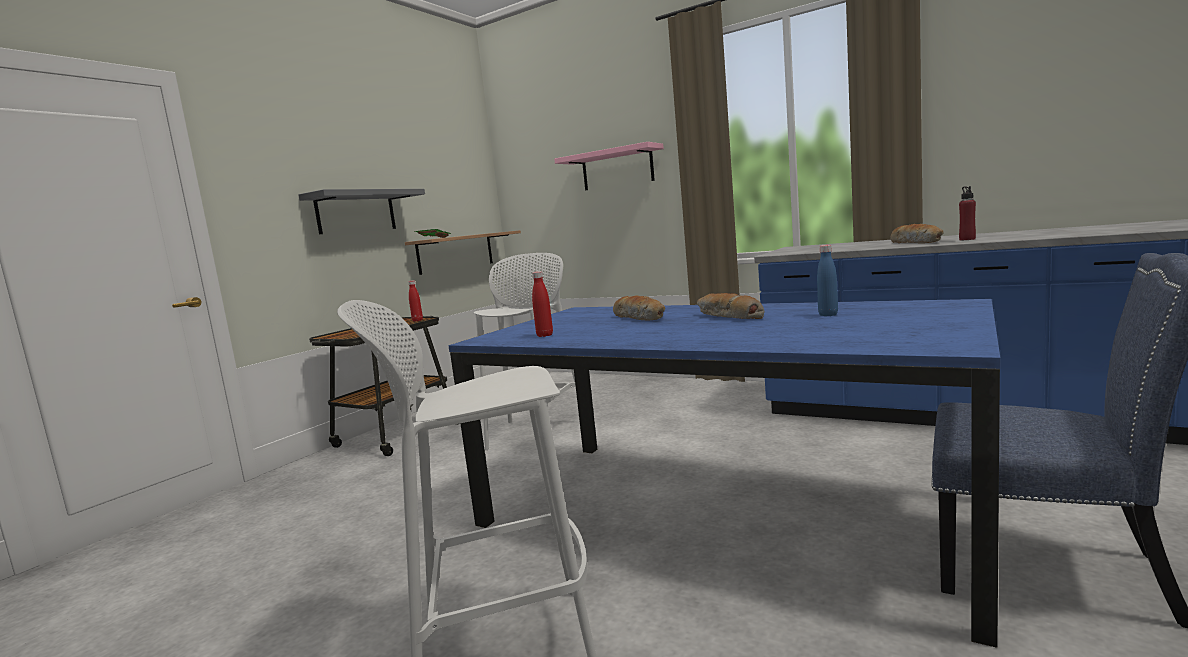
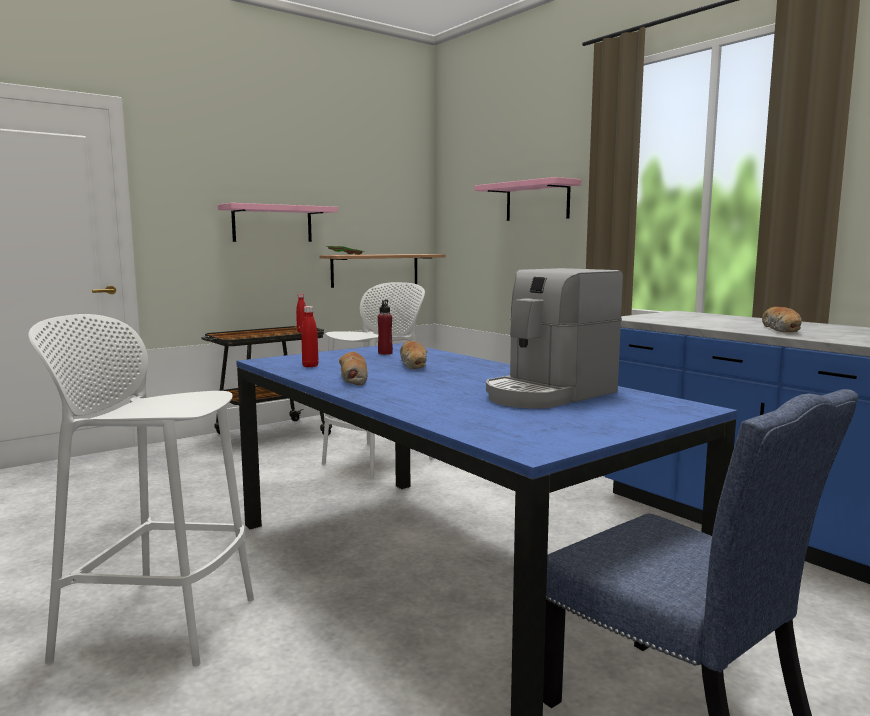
camera: 20 degrees right, 0 degrees up
(356, 212) = (272, 224): grey shelf -> pink shelf
(728, 317) = (473, 378): bread -> bread (353, 378)
(828, 315) = (548, 394): blue bottle -> coffee machine
(967, 239) = (835, 335): red bottle -> red bottle (385, 353)

